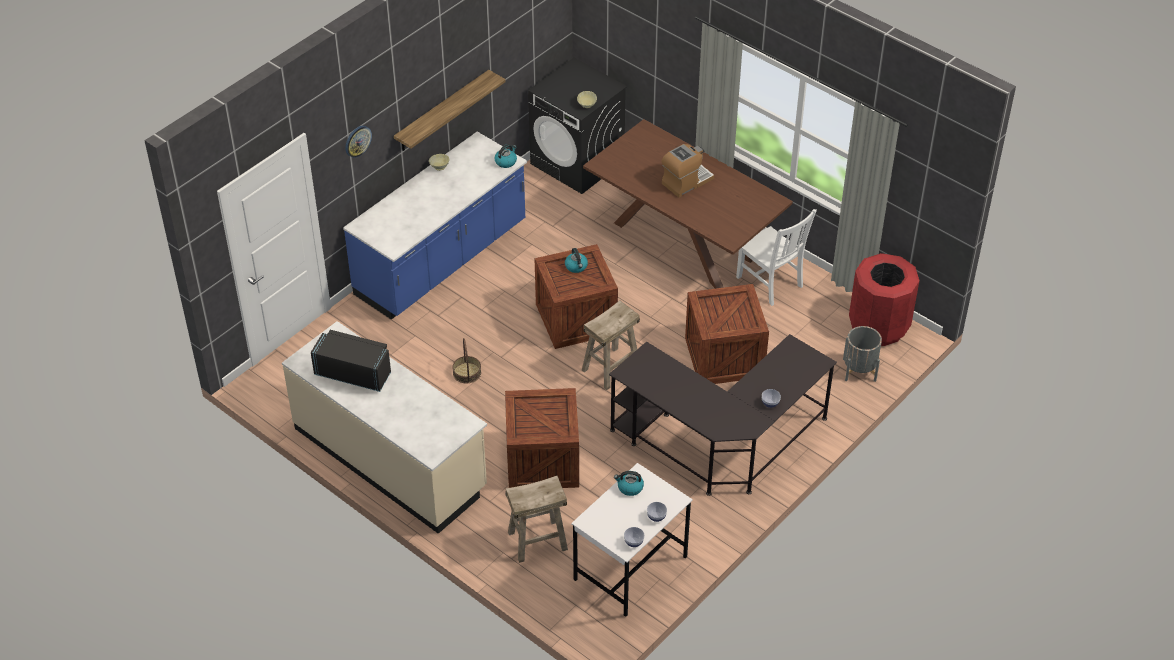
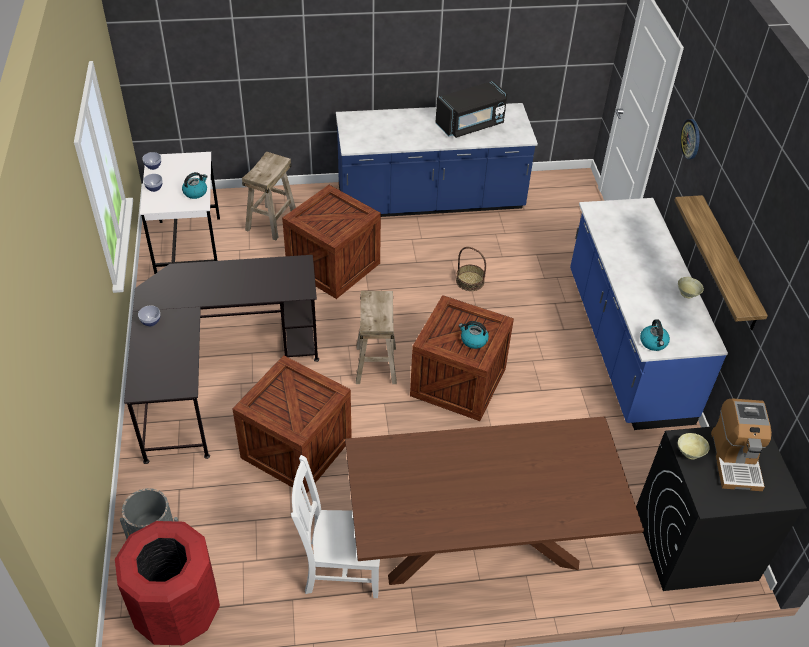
camera: 130 degrees right, 0 degrees up
(390, 458) = (430, 201): beige counter -> blue counter
(686, 181) = (491, 483): coffee machine -> coffee machine (735, 459)

